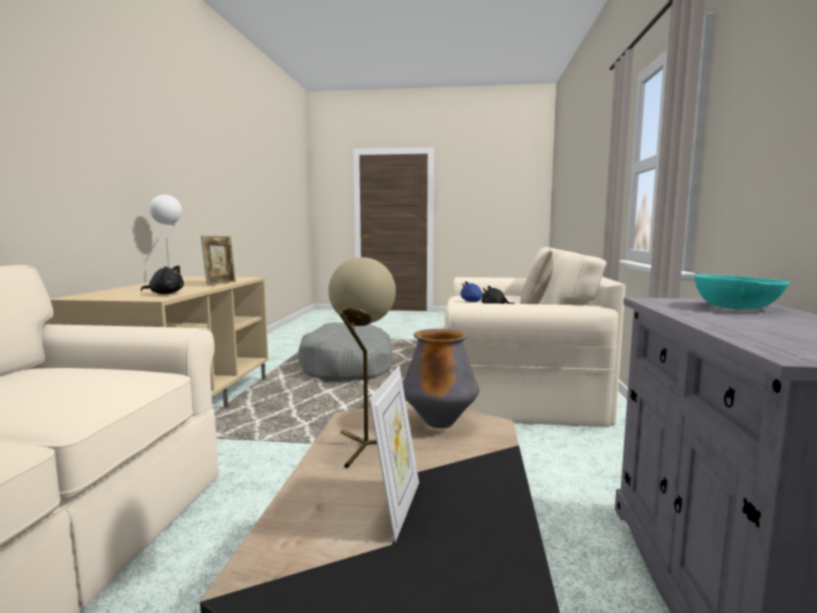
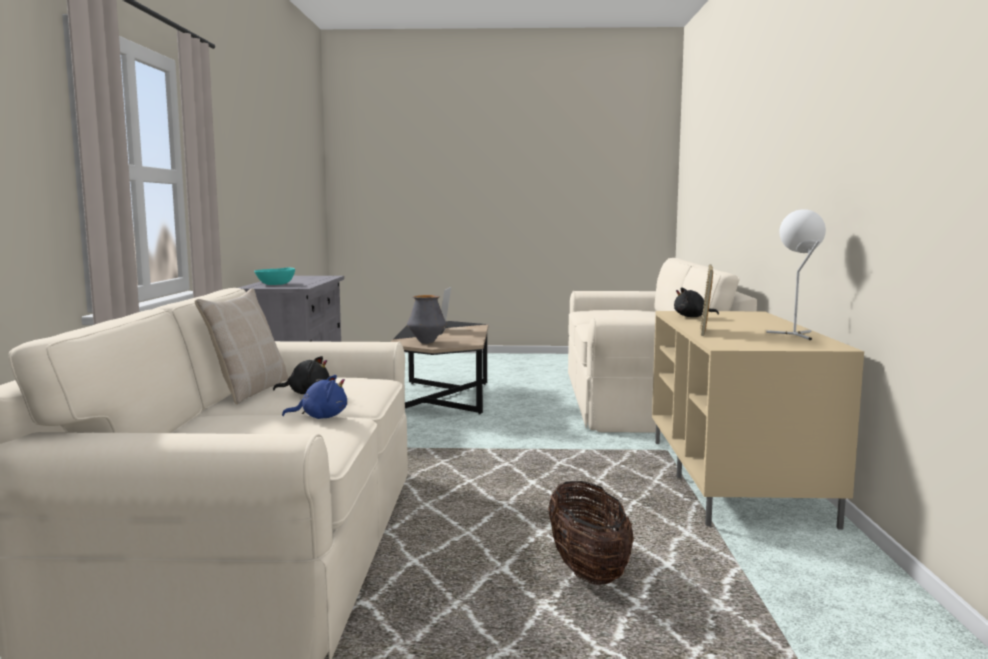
camera: 175 degrees right, 0 degrees up
(348, 367) = (588, 570): grey dog bed -> basket
(364, 447) = (461, 337): beige table lamp -> none

